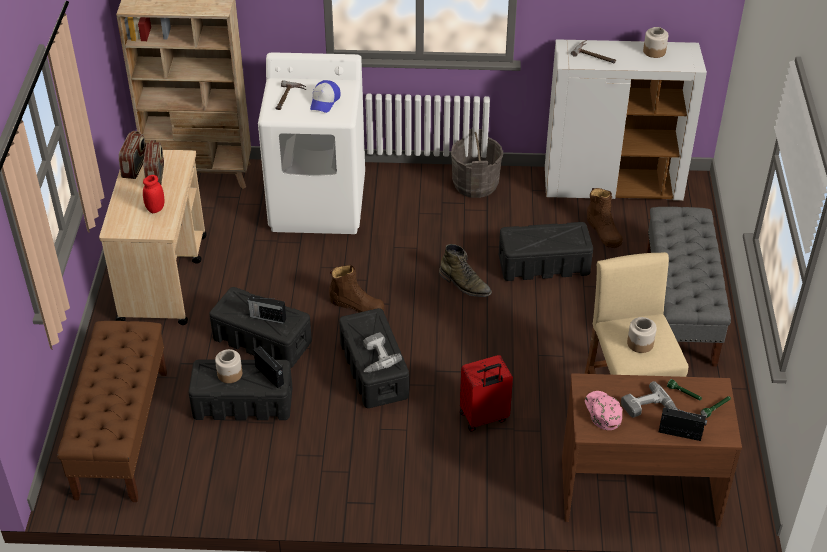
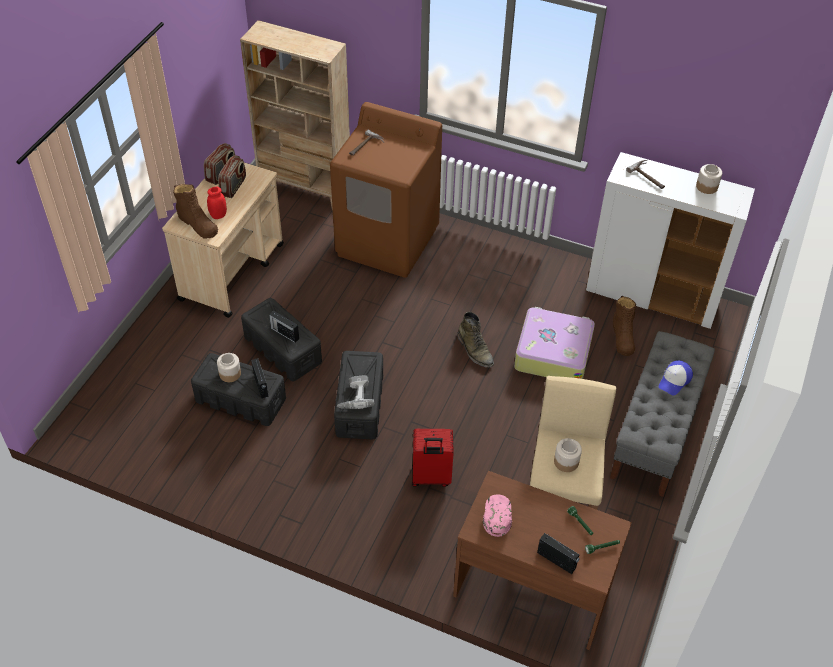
camera: 20 degrees right, 5 degrees up
(122, 433) = (136, 395): brown bench -> none
(318, 204) = (388, 242): white washing machine -> brown washing machine
(325, 101) = (394, 157): cap -> cap (675, 381)
(357, 305) = (374, 342): brown boot -> brown boot (197, 224)
(475, 184) = (530, 261): grey bucket -> none
(543, 264) = (552, 352): black storage box -> suitcase
(649, 409) = (540, 528): power drill -> none

